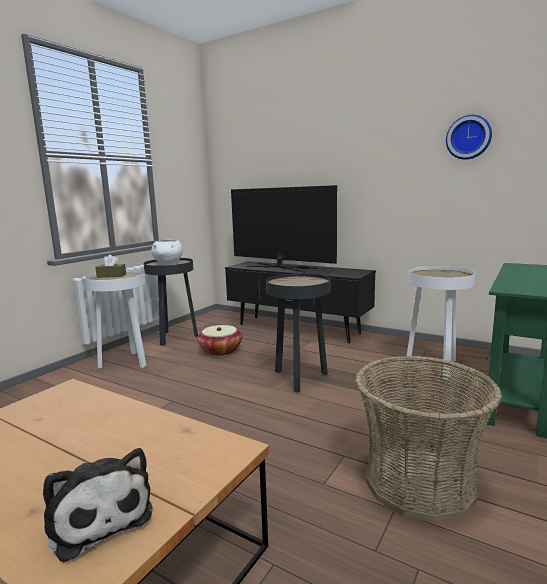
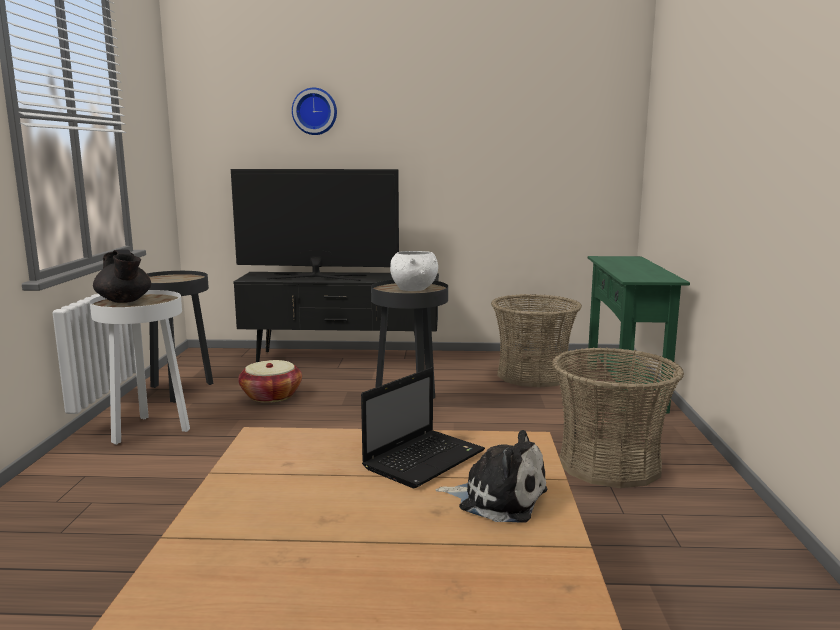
camera: 30 degrees left, 0 degrees up
(111, 276) = (124, 301): brown tissue box -> black teapot
(123, 444) = (425, 459): none -> laptop
(168, 264) = (171, 280): white bowl -> white bowl (414, 289)
(434, 368) = (533, 375): white side table -> basket
(468, 137) = (537, 122): wall clock -> wall clock (315, 111)

